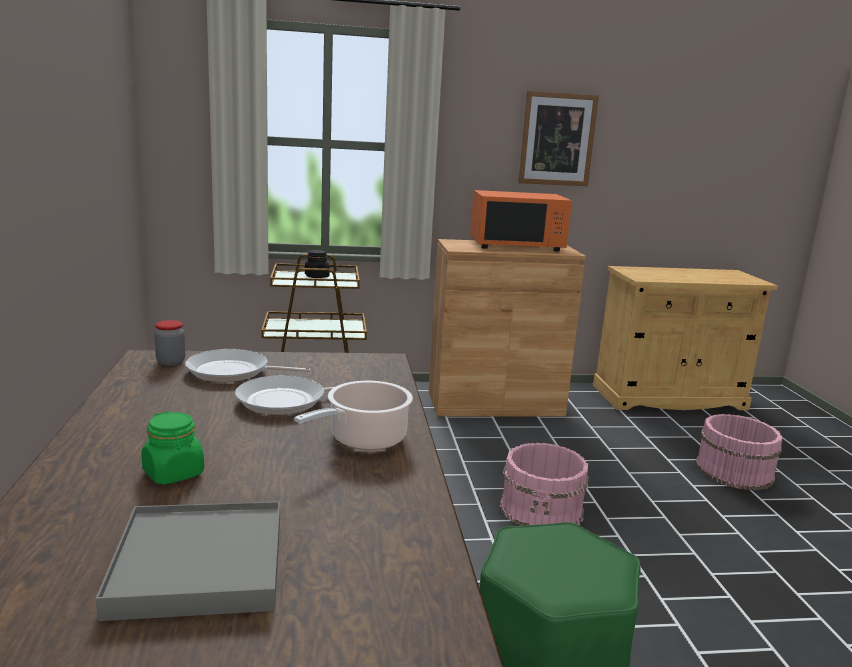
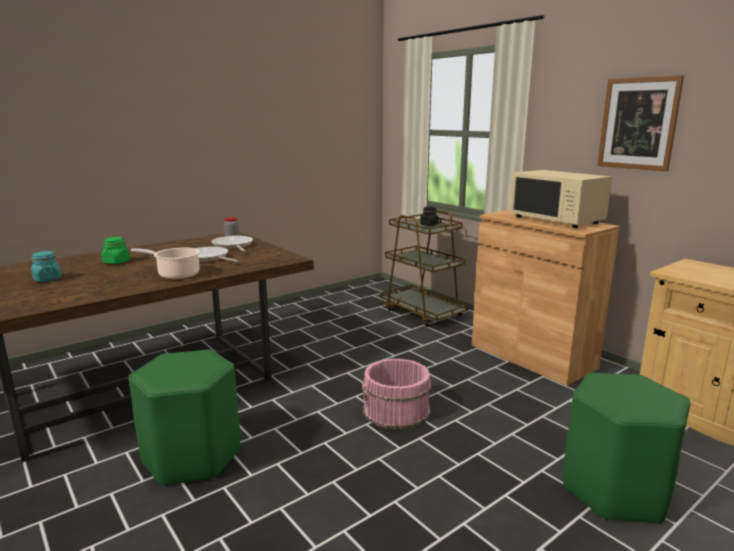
camera: 60 degrees right, 0 degrees up
(200, 564) = (47, 279): grey tray -> turquoise jar
(516, 245) = (556, 220): orange microwave -> beige microwave
(733, 471) = (615, 490): pink bucket -> green stool

